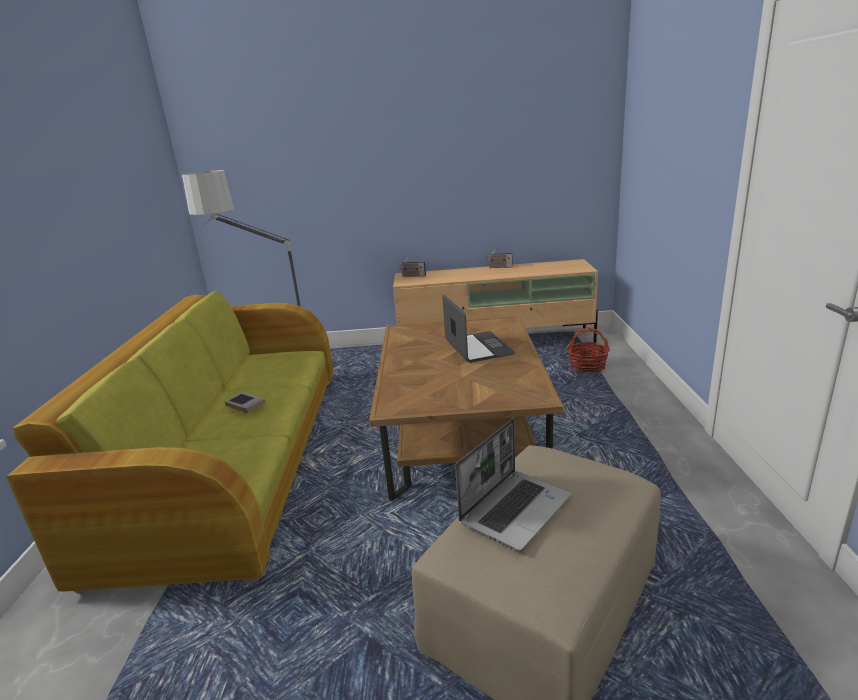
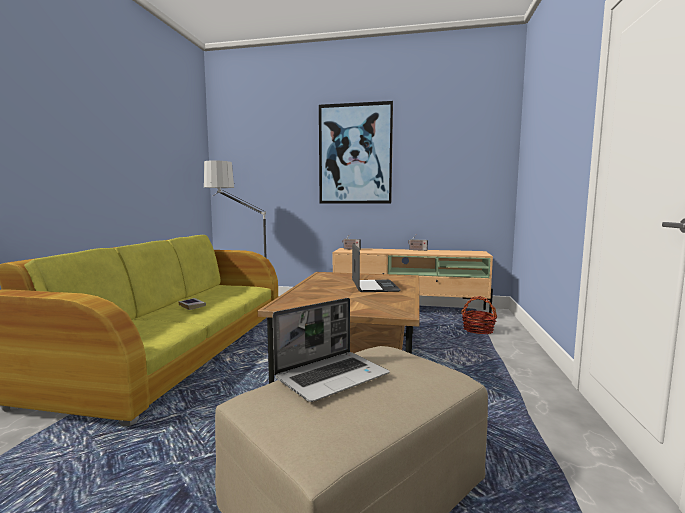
camera: 10 degrees right, 15 degrees down
(403, 139) = (355, 154): none -> picture

